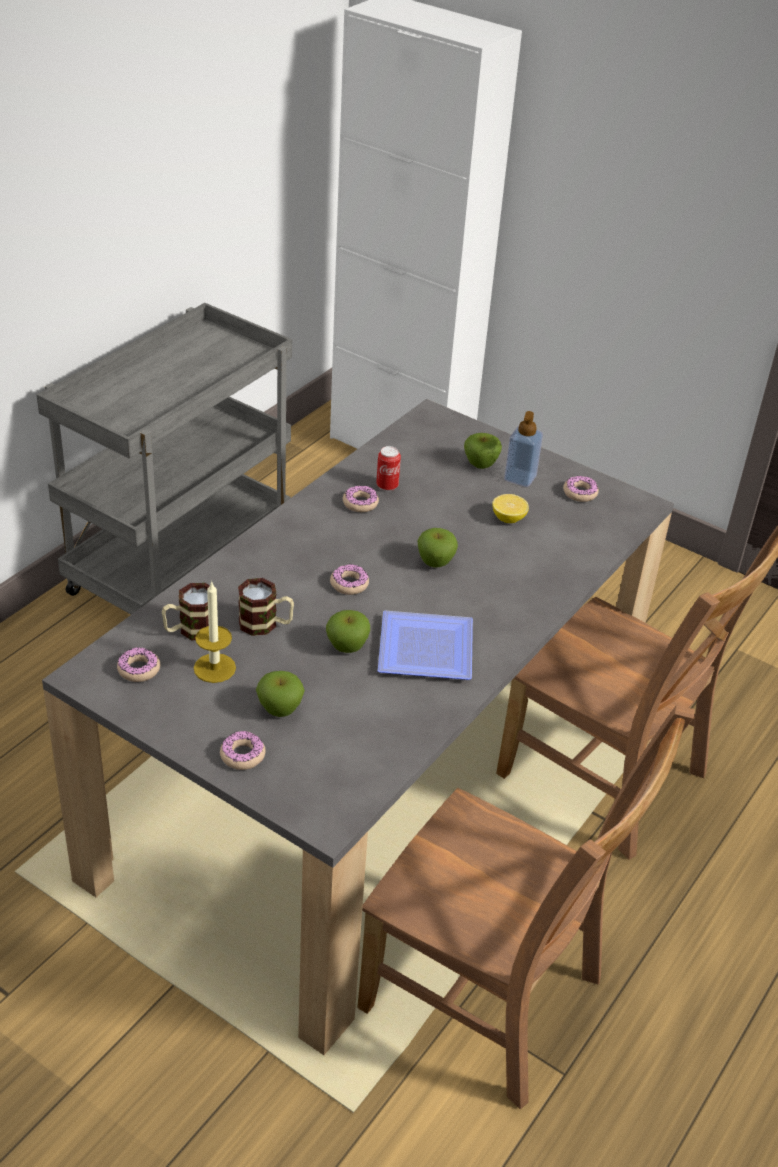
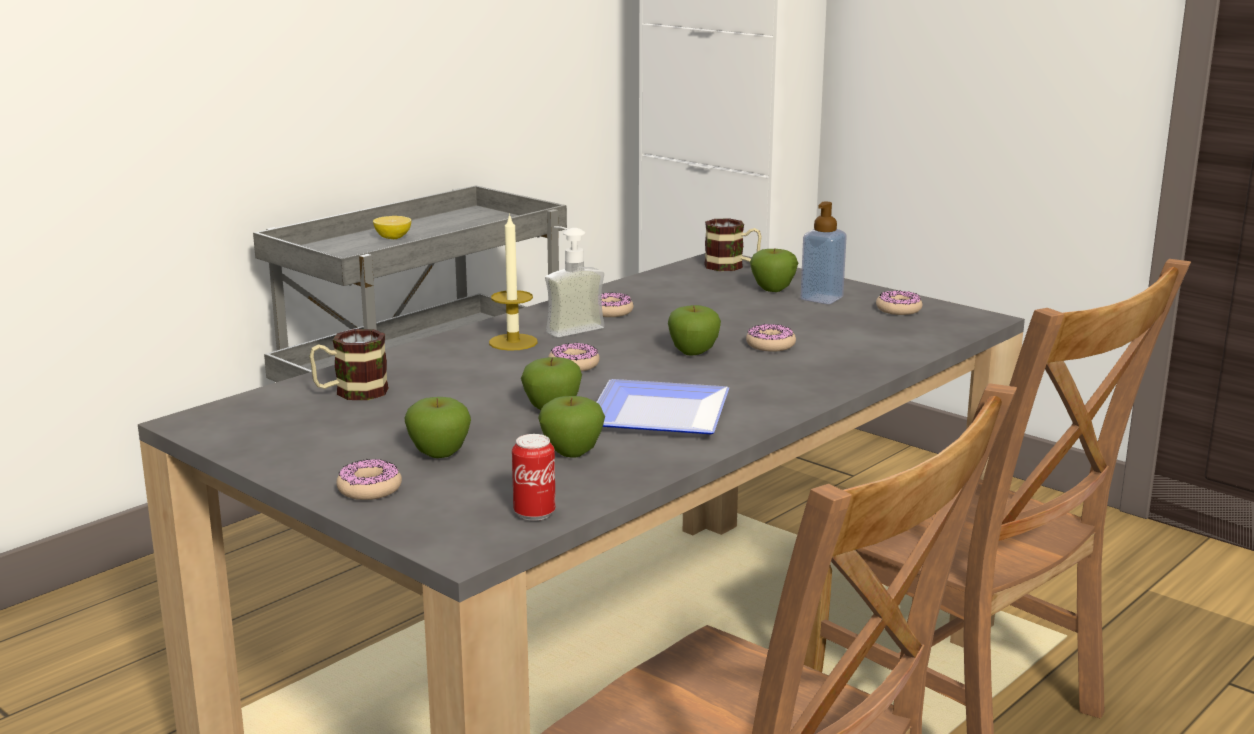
camera: 10 degrees right, 20 degrees down
(139, 669) = (267, 419): donut -> donut (770, 345)
(214, 668) = (367, 420): candle -> candle (513, 342)
(266, 624) = (451, 391): mug -> mug (732, 266)
(333, 528) = (568, 327): none -> soap dispenser
(374, 702) = (572, 452): none -> apple
(387, 486) = (648, 301): can -> can (534, 514)
(508, 518) = (799, 324): lemon -> lemon (393, 238)

